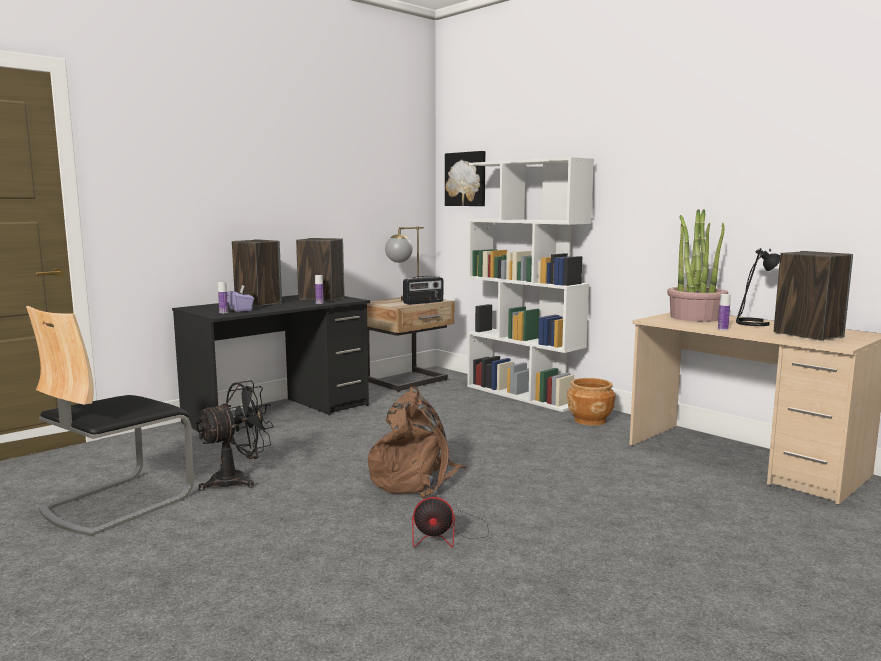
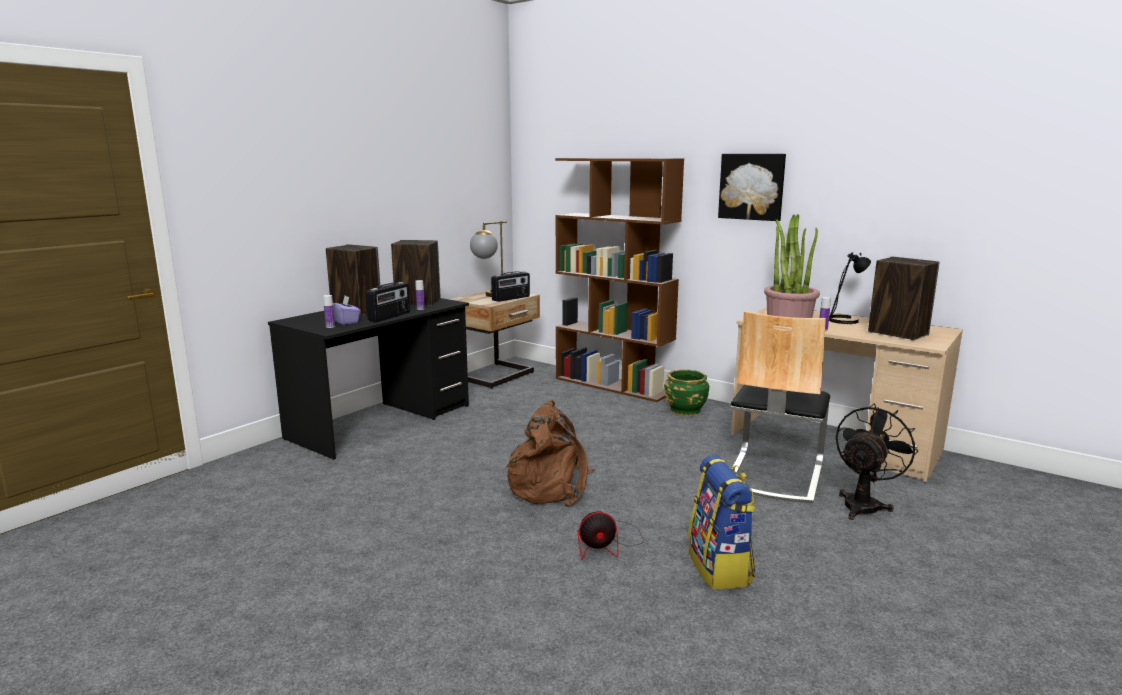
camera: 10 degrees left, 5 degrees up
(116, 502) = (259, 538): chair -> chair (773, 474)
(237, 480) = (375, 502): black fan -> black fan (864, 504)
(285, 307) = (390, 317): none -> radio
(466, 179) = (546, 171): picture -> picture (752, 186)
(524, 395) = (613, 385): white bookcase -> brown bookcase
(560, 567) = (720, 568): none -> backpack
(590, 420) = (685, 410): brown planter -> green planter

